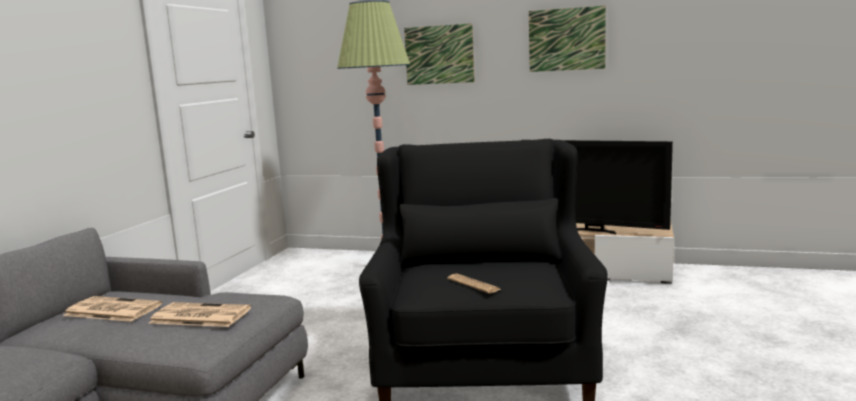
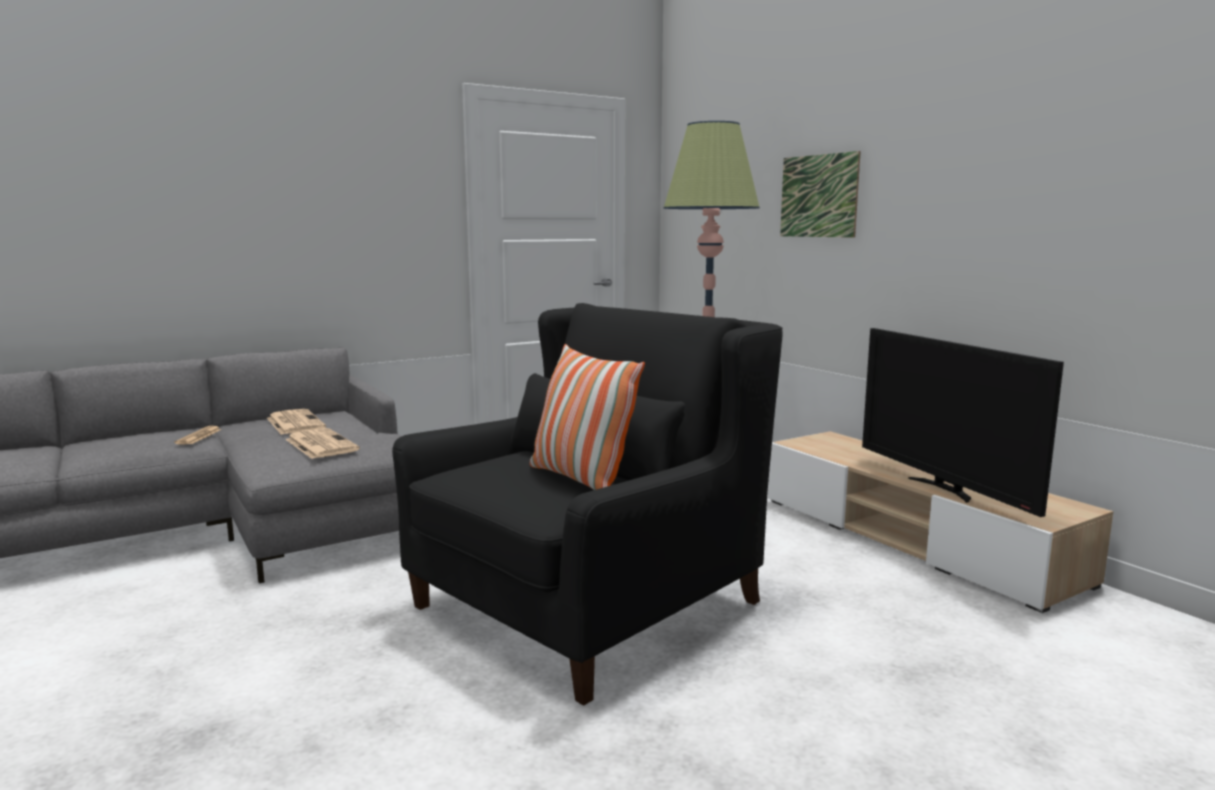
camera: 40 degrees right, 0 degrees up
(473, 284) = (499, 482): newspaper -> newspaper (199, 436)
(506, 268) = (580, 478): none -> pillow
(566, 39) = (982, 176): picture -> none

